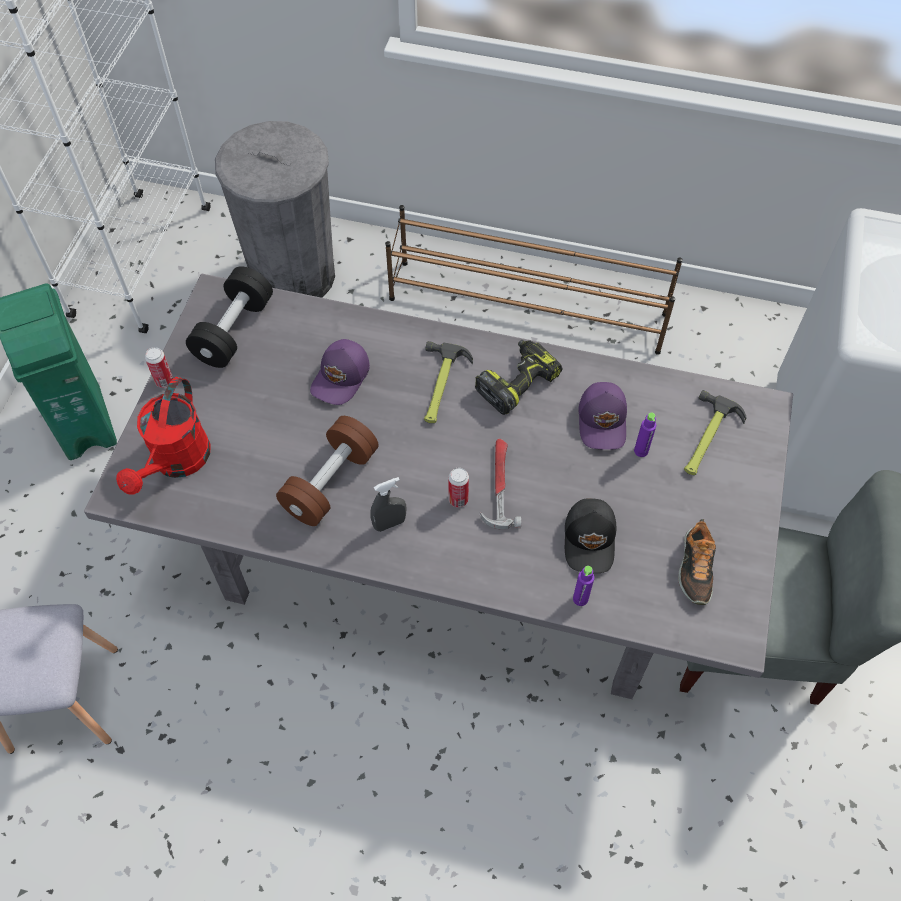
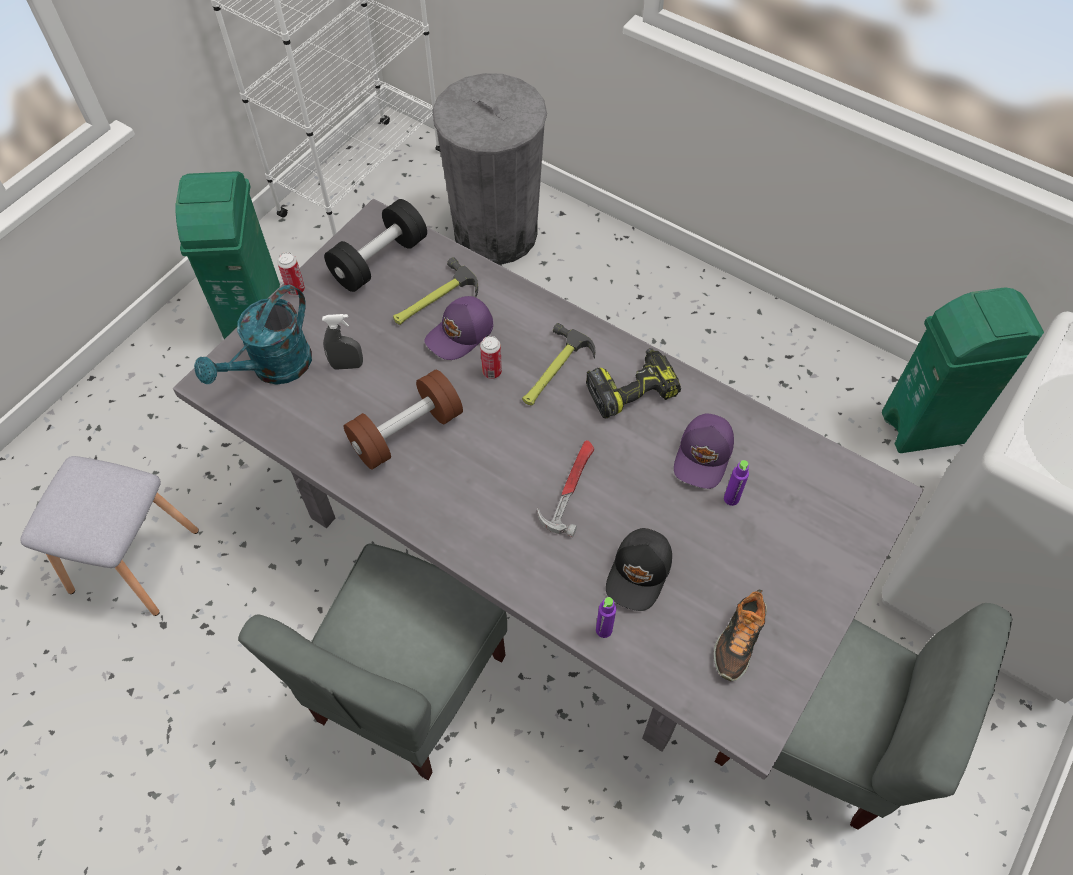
camera: 20 degrees right, 0 degrees up
(176, 462) = (273, 369): red watering can -> turquoise watering can
(384, 724) = (408, 687): none -> grey chair
(389, 523) = (446, 490): grey spray bottle -> grey spray bottle (347, 365)
(458, 499) = (523, 488): can -> can (492, 372)
(528, 307) = (711, 327): brown shoe rack -> none
(706, 439) = (807, 508): hammer -> hammer (433, 299)
(748, 342) = (929, 427): none -> green trash can

